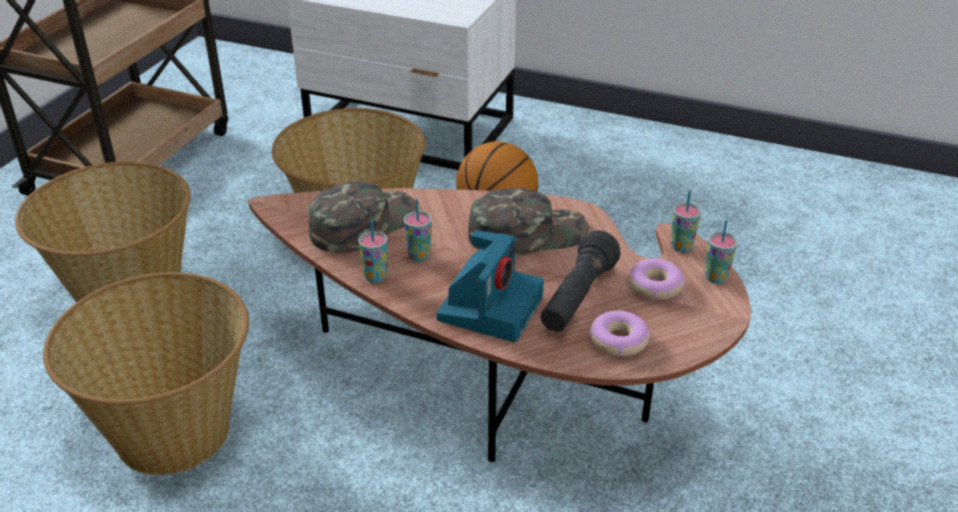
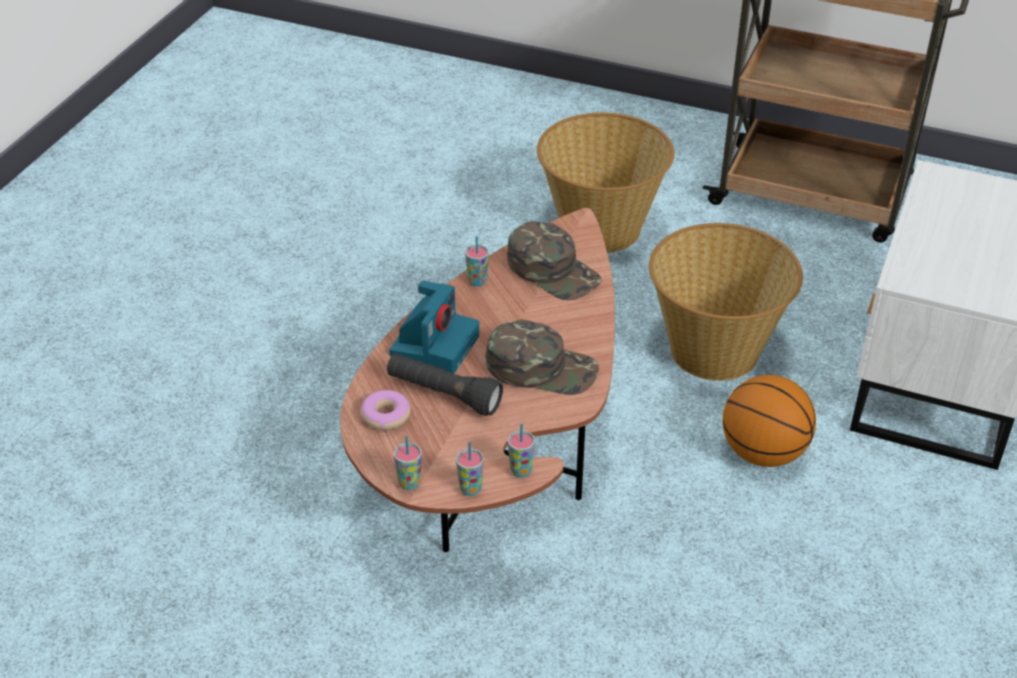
camera: 90 degrees right, 5 degrees up
(173, 430) = (446, 274): basket -> none
(419, 255) = (506, 303): cup -> cup (409, 483)
(490, 307) = (435, 344): camera -> camera turned 90 degrees counterclockwise
(527, 233) = (541, 367): green cap -> green cap turned 60 degrees counterclockwise
(655, 286) = (458, 445): donut -> none

